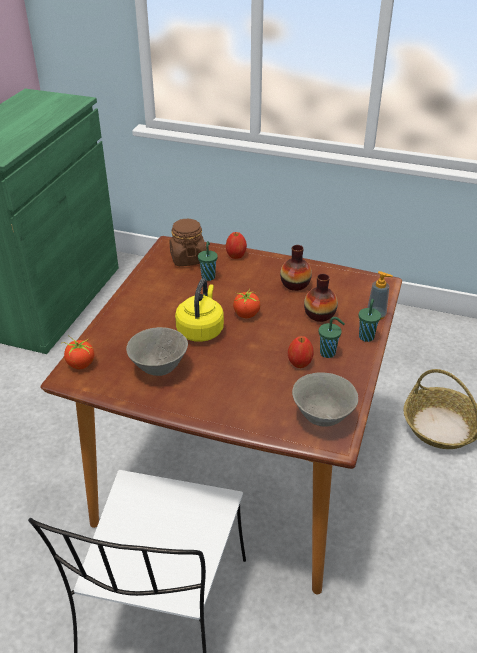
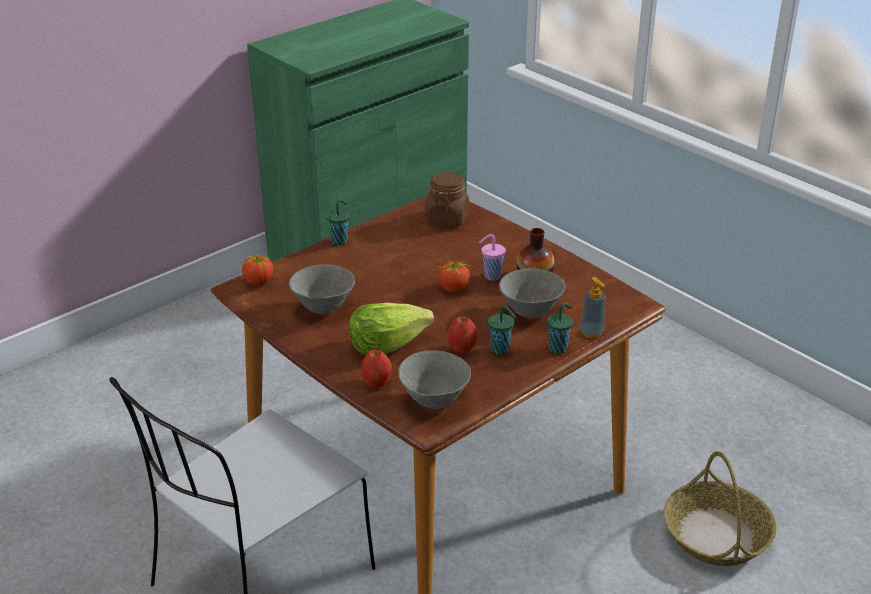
camera: 30 degrees right, 5 degrees down
(201, 329) = (395, 288): yellow kettle -> none
(208, 276) = (450, 242): green cup -> green cup (340, 241)
(236, 255) = (500, 230): apple -> apple (376, 383)
(240, 381) = (387, 344): none -> lettuce
(264, 295) = (491, 276): none -> pink cup
(319, 314) = (530, 312): vase -> grey bowl

